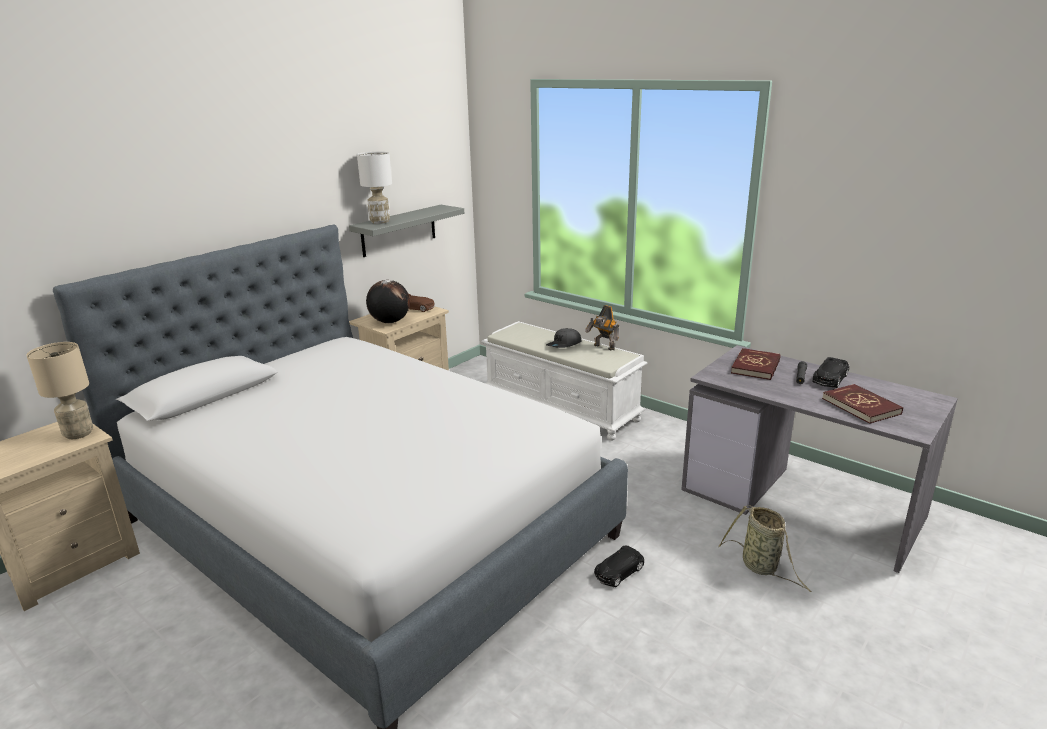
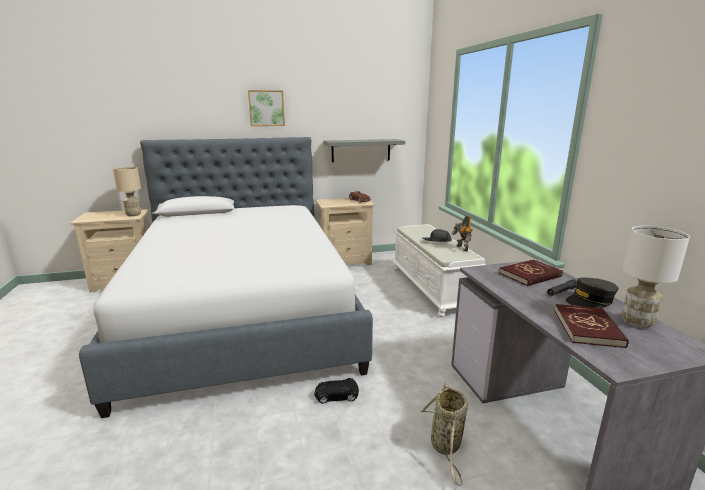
camera: 35 degrees right, 5 degrees down
(261, 187) = (266, 108): none -> picture
(380, 222) = (341, 140): white table lamp -> white table lamp (637, 322)
(389, 322) = (334, 203): globe -> none
(829, 379) = (590, 301): black toy car -> grey cap

